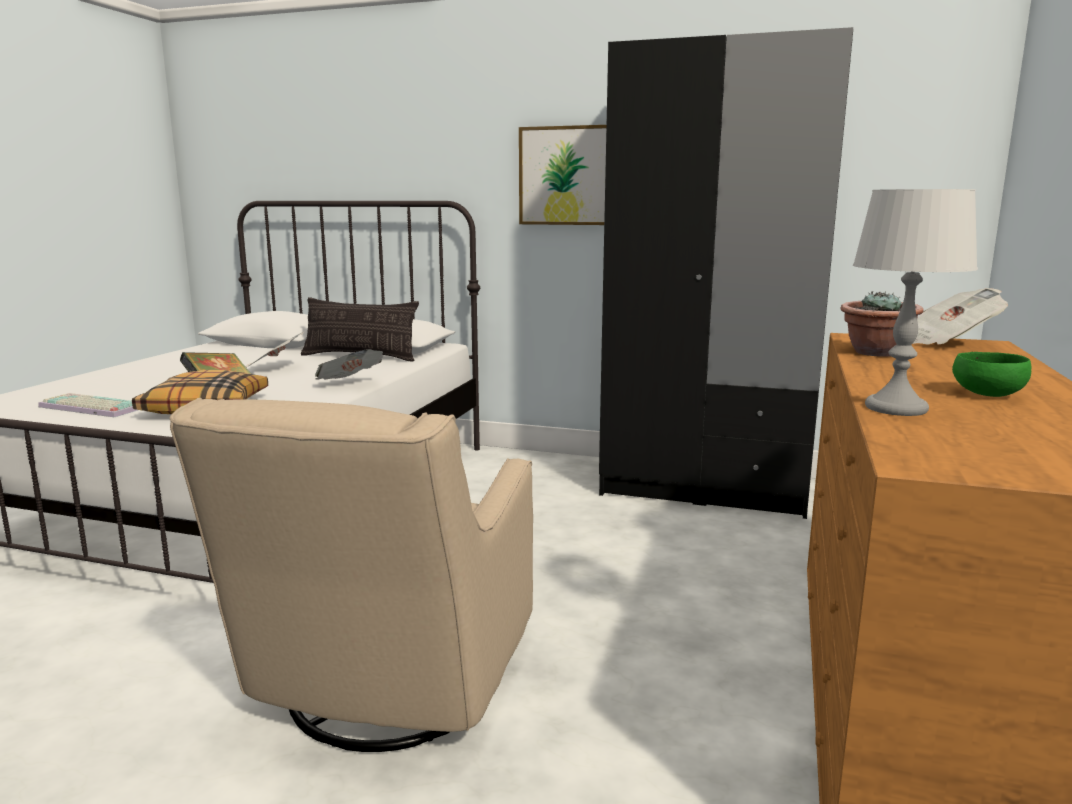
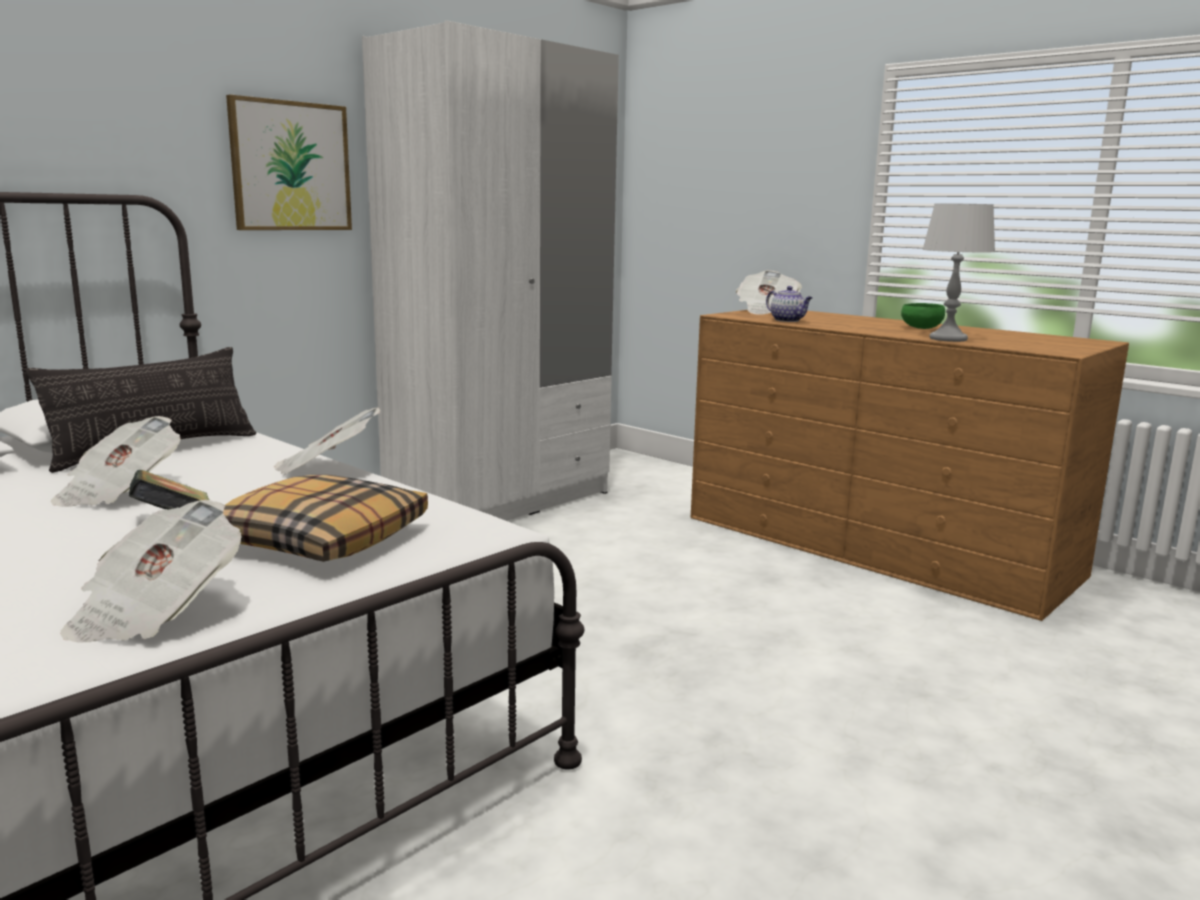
camera: 65 degrees left, 0 degrees up
(89, 408) = (155, 613): keyboard -> newspaper
(386, 691) = (765, 709): beige armchair -> none
(704, 487) = (500, 501): black wardrobe -> white wardrobe
(876, 353) = (788, 320): potted plant -> teapot

